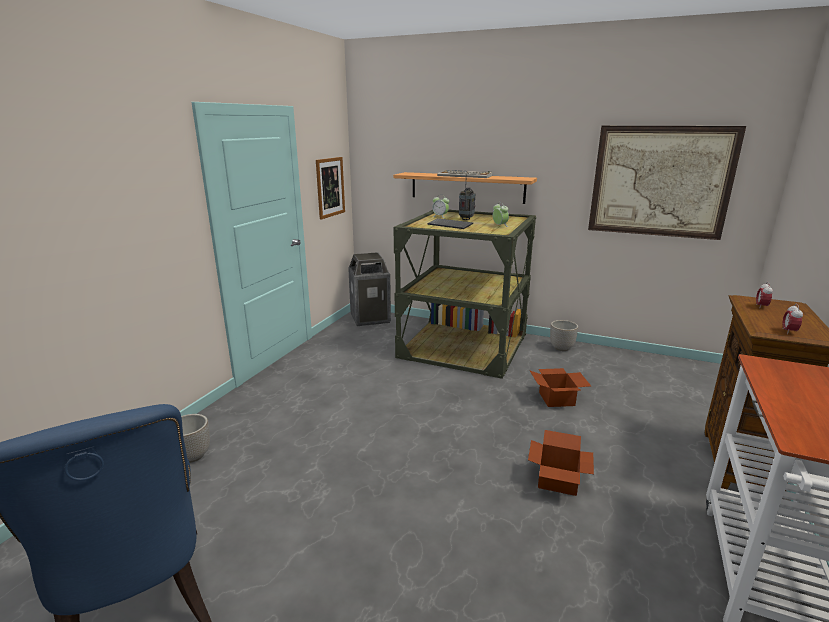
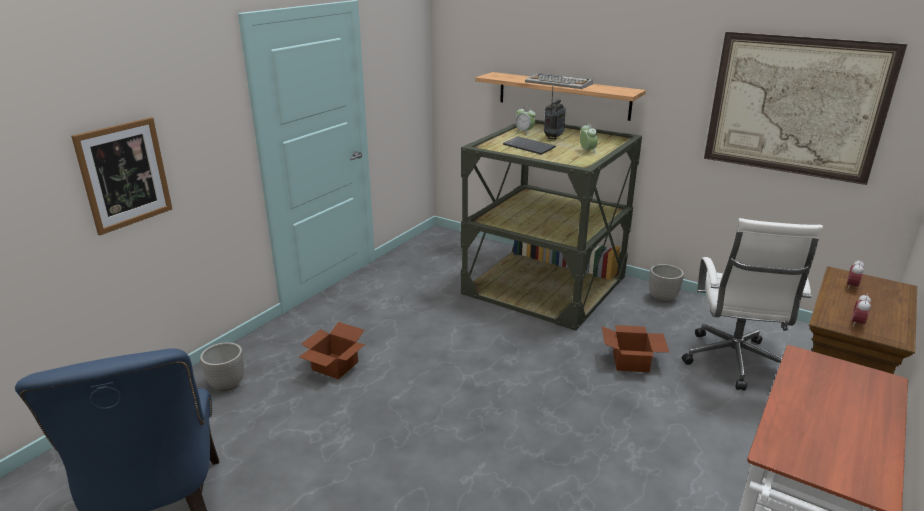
camera: 10 degrees right, 5 degrees up
(330, 187) = (403, 88): picture -> picture (124, 175)
(370, 318) = (446, 241): trash can -> none
(556, 480) = (593, 455): cardboard box -> cardboard box (333, 366)
(638, 392) = (733, 363): none -> white office chair

